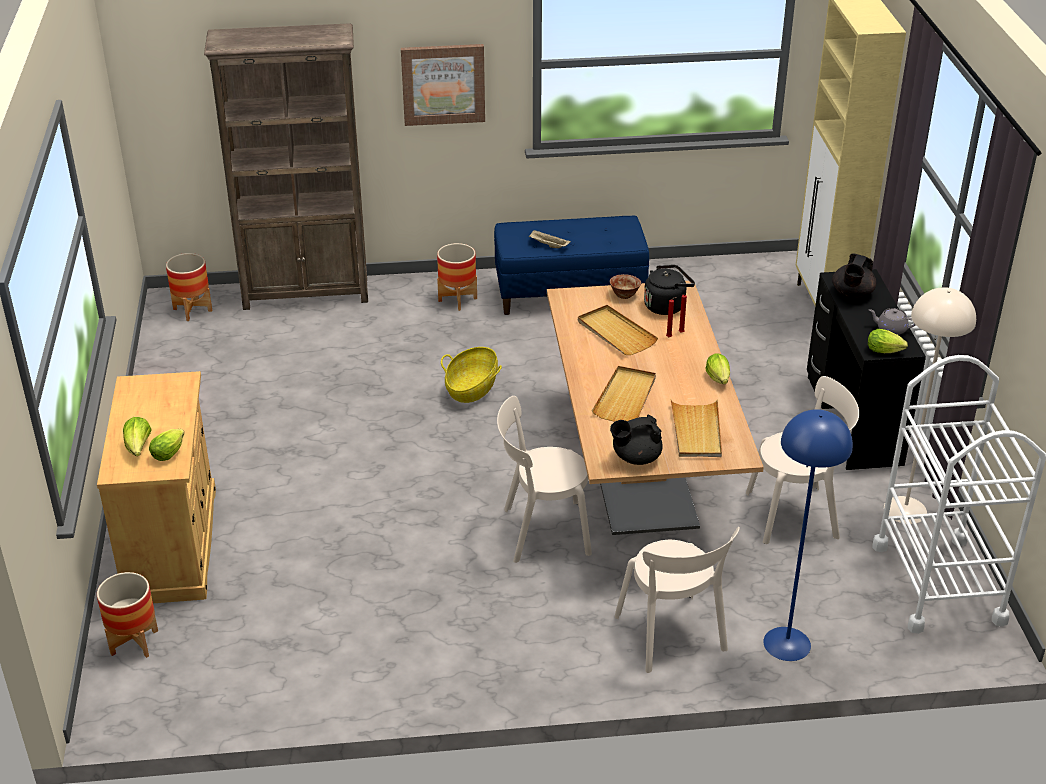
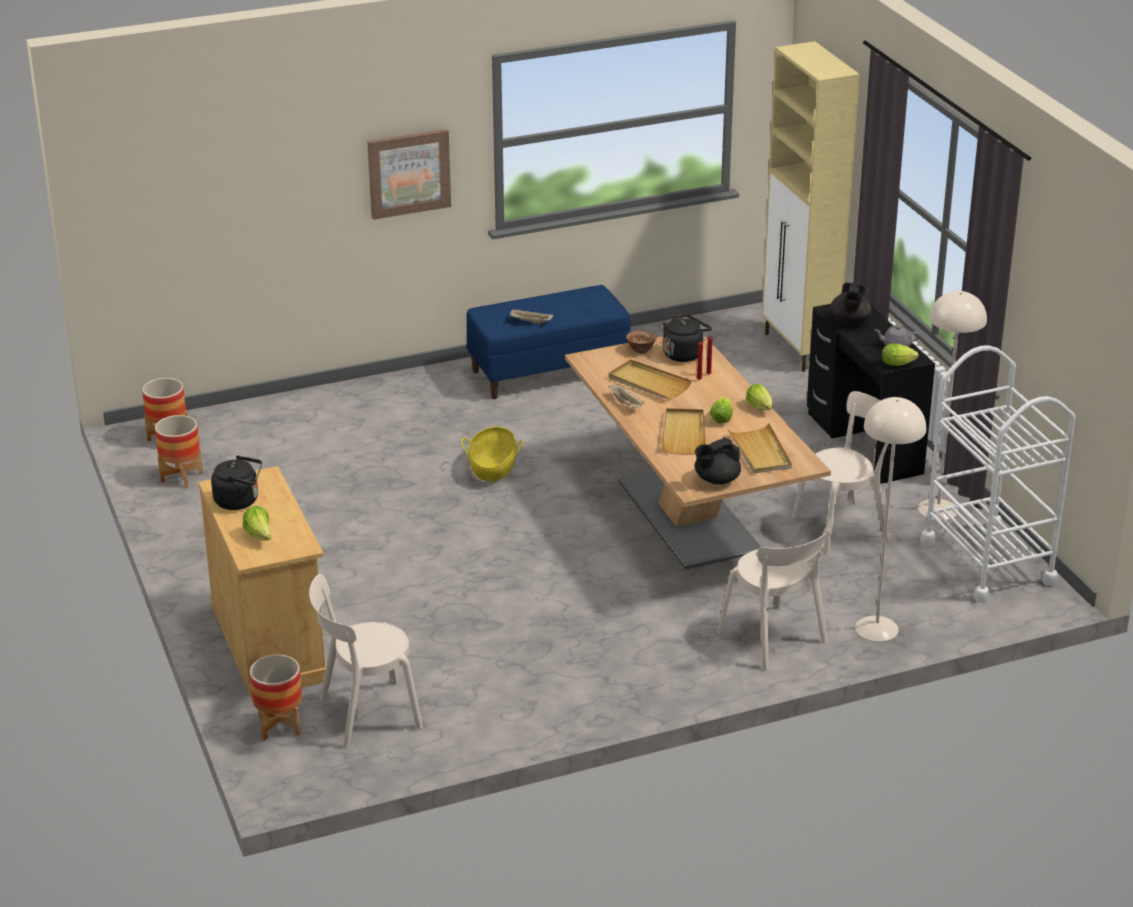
camera: 15 degrees left, 5 degrees down
(142, 404) = (240, 501): none -> black kettle
(170, 452) = (292, 535): lettuce -> lettuce (722, 418)
(307, 293) = (280, 406): brown bookcase -> none
(457, 300) = (438, 392): planter -> planter (181, 477)
(541, 532) = (619, 577): beige chair -> beige chair (365, 715)
(582, 353) = (626, 403): none -> beige tray
(787, 644) = (877, 628): blue floor lamp -> beige floor lamp

